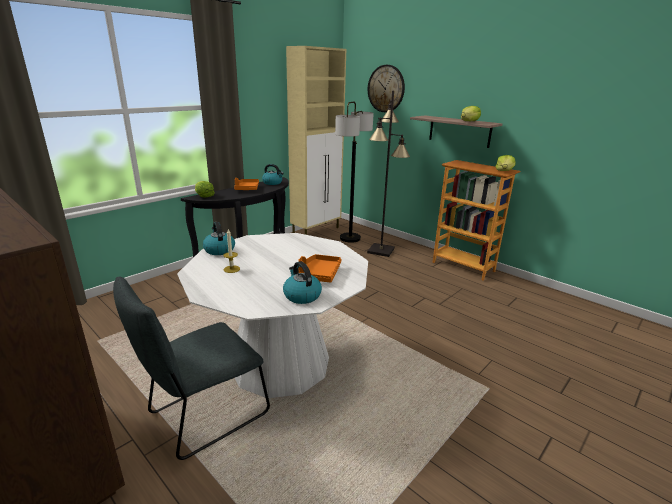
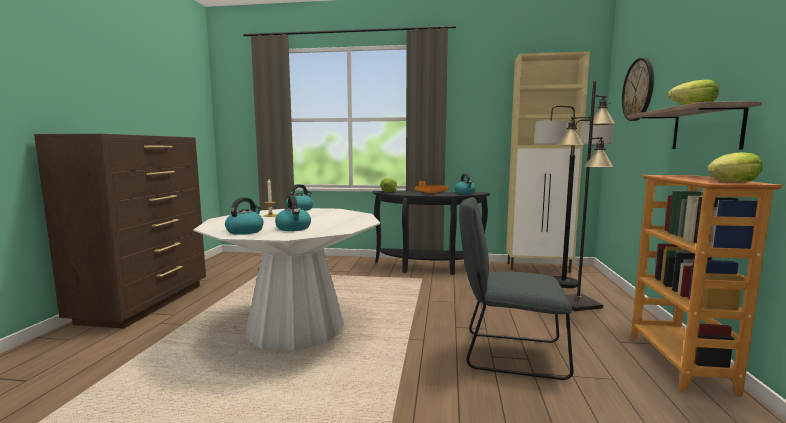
camera: 55 degrees right, 15 degrees down
(204, 416) = (209, 325): grey chair -> grey chair (509, 354)
(319, 274) = (293, 228): orange tray -> kettle

